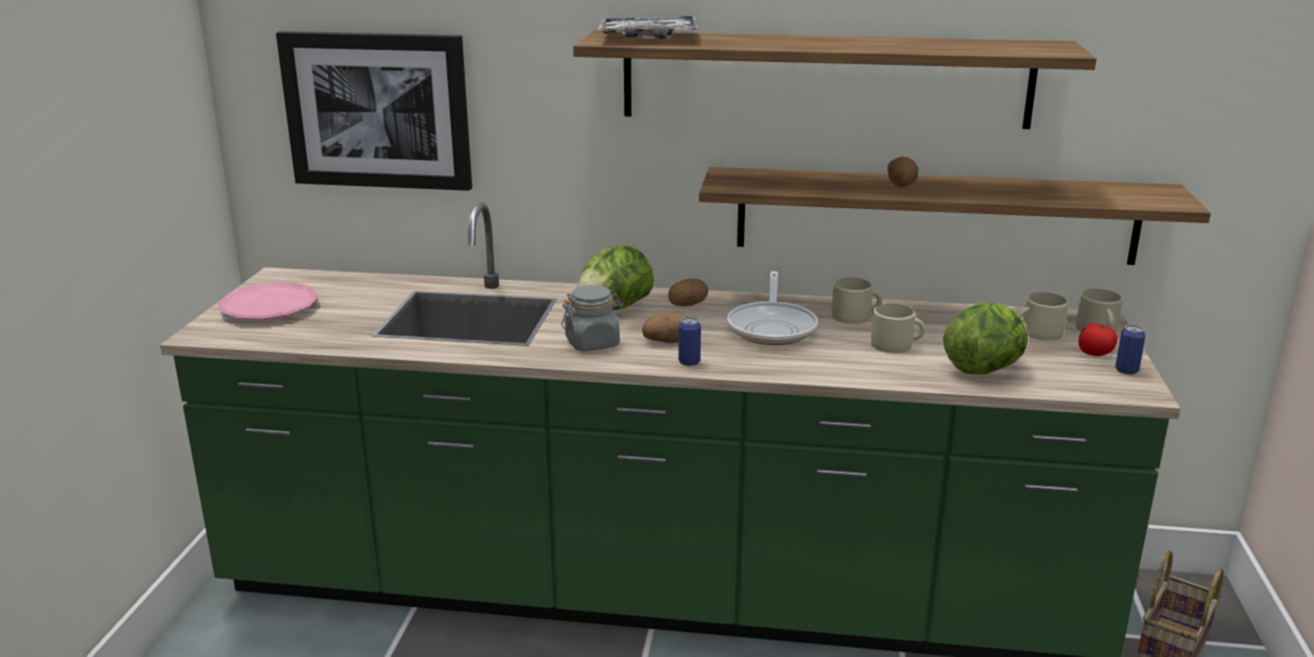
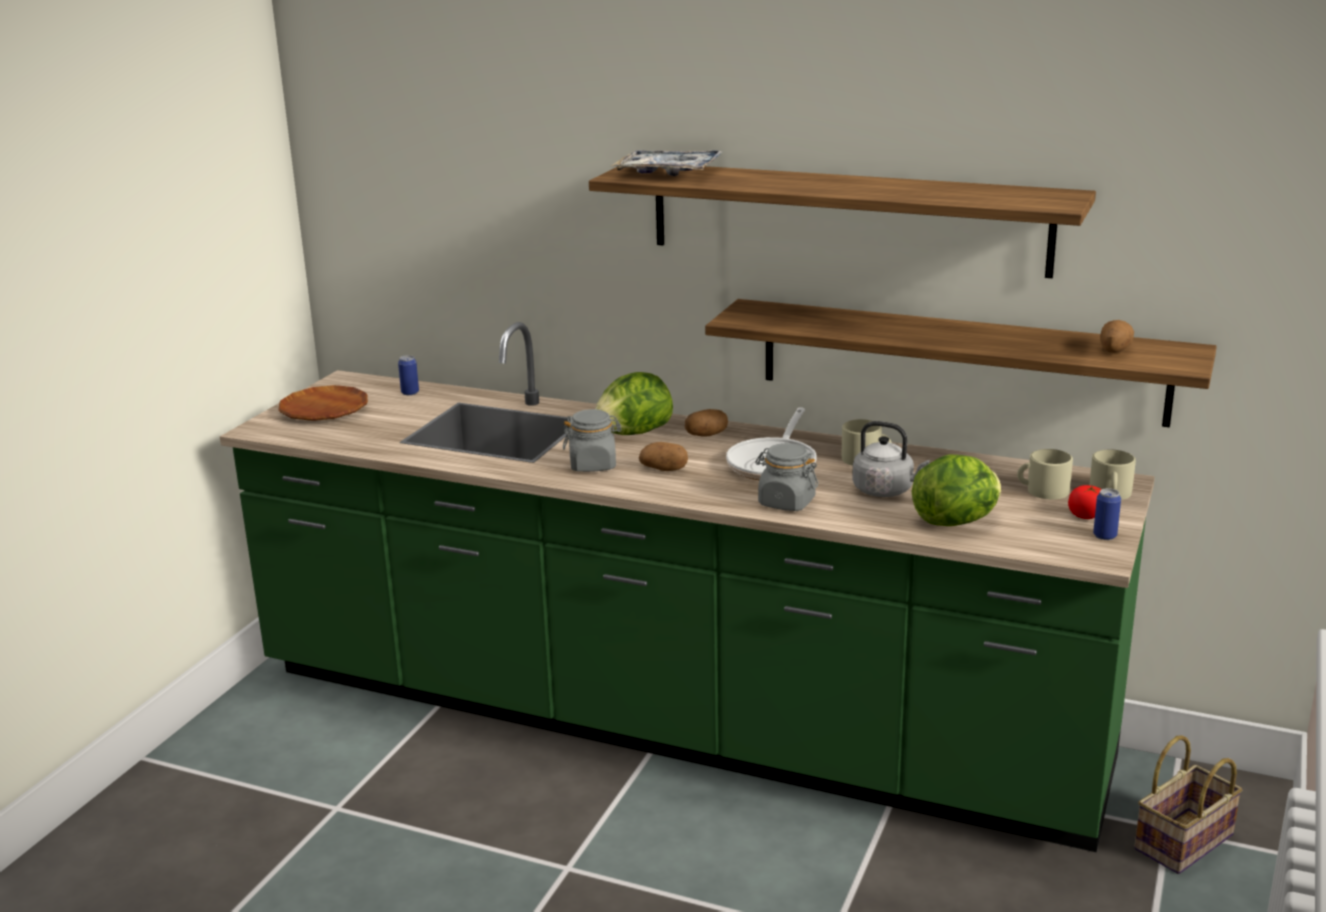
camera: 15 degrees right, 0 degrees up
(270, 308) = (324, 410): pink plate -> brown plate
(377, 110) = (437, 228): picture -> none
(689, 362) = (671, 490): can -> can (410, 392)
(810, 364) = (786, 502): none -> grey jar
(897, 345) = (886, 491): beige mug -> grey kettle
(901, 185) = (911, 329): potato -> potato (1114, 350)

